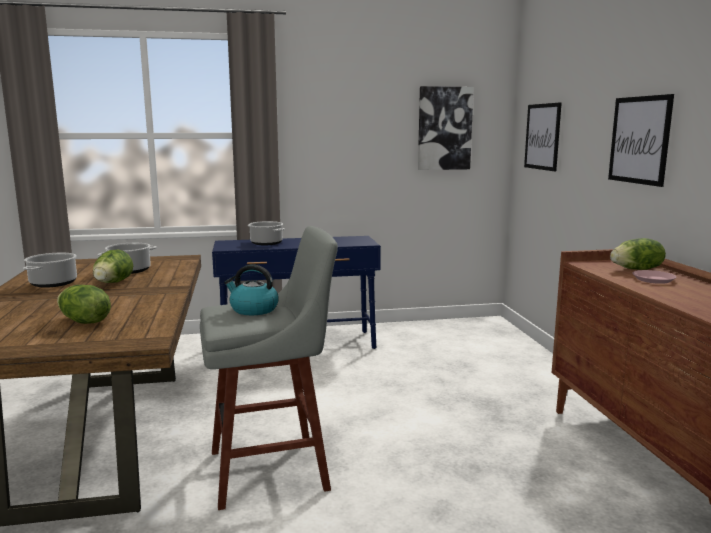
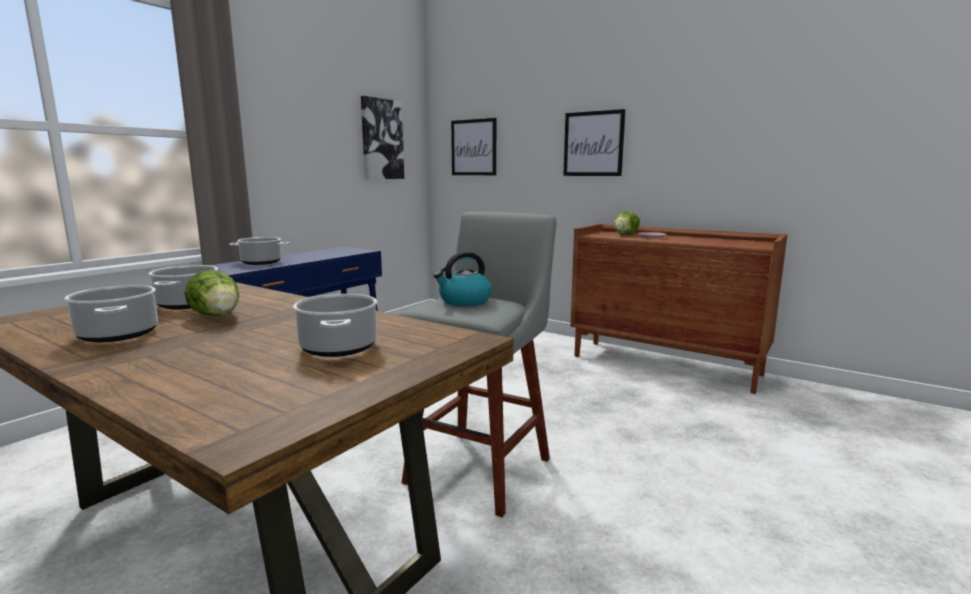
camera: 45 degrees left, 0 degrees up
(84, 321) = (339, 348): lettuce -> cooking pot

